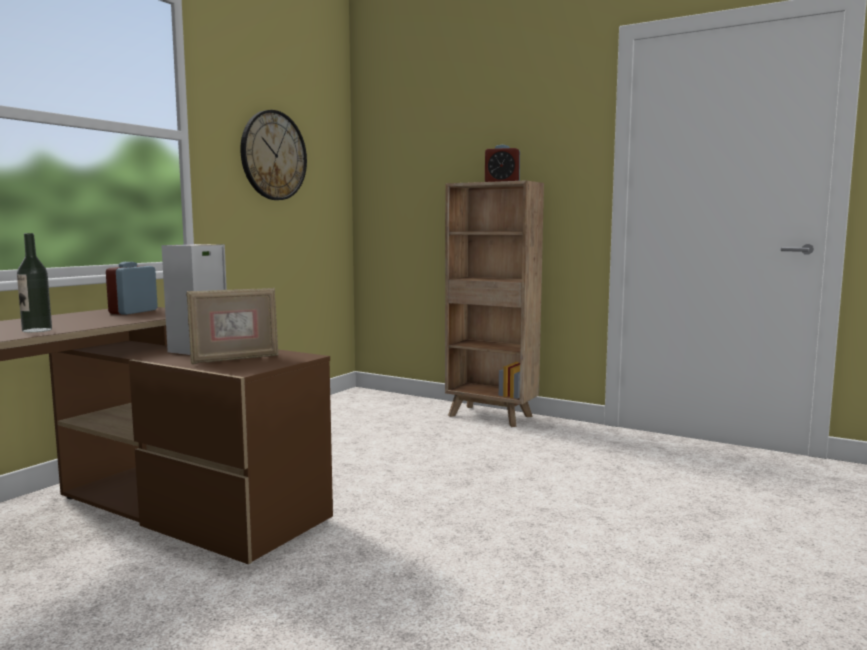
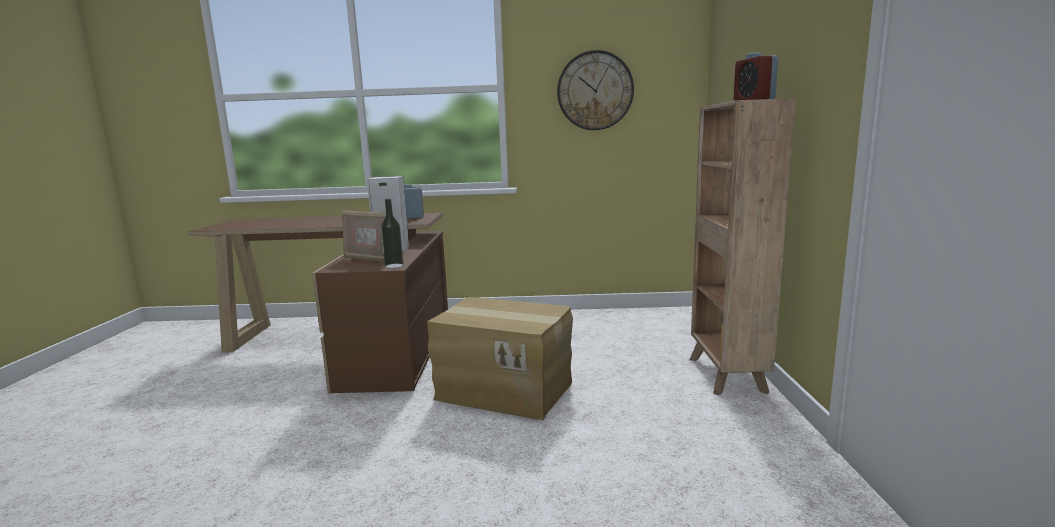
camera: 60 degrees right, 5 degrees up
(37, 330) = (322, 224): bottle -> bottle (394, 266)
(395, 481) = (505, 389): none -> cardboard box

